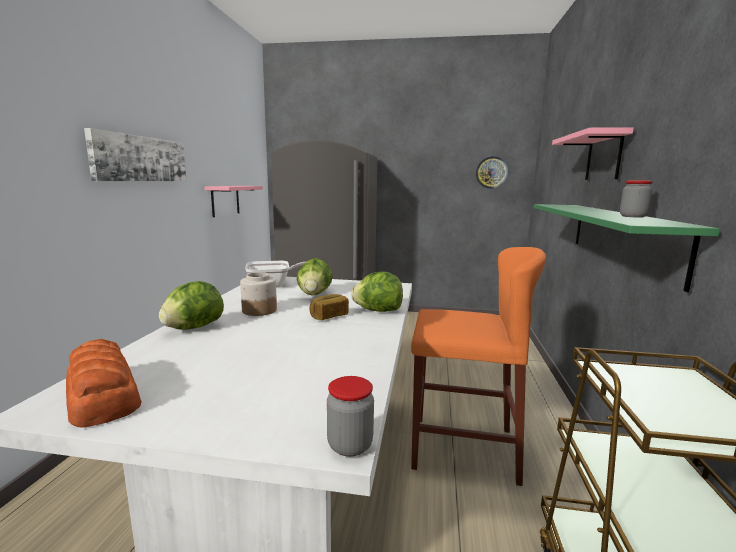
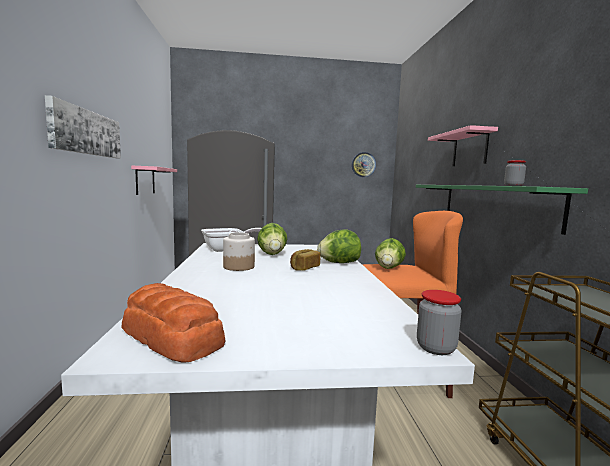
camera: 15 degrees left, 5 degrees down
(193, 328) = (193, 282): lettuce -> lettuce (389, 268)

